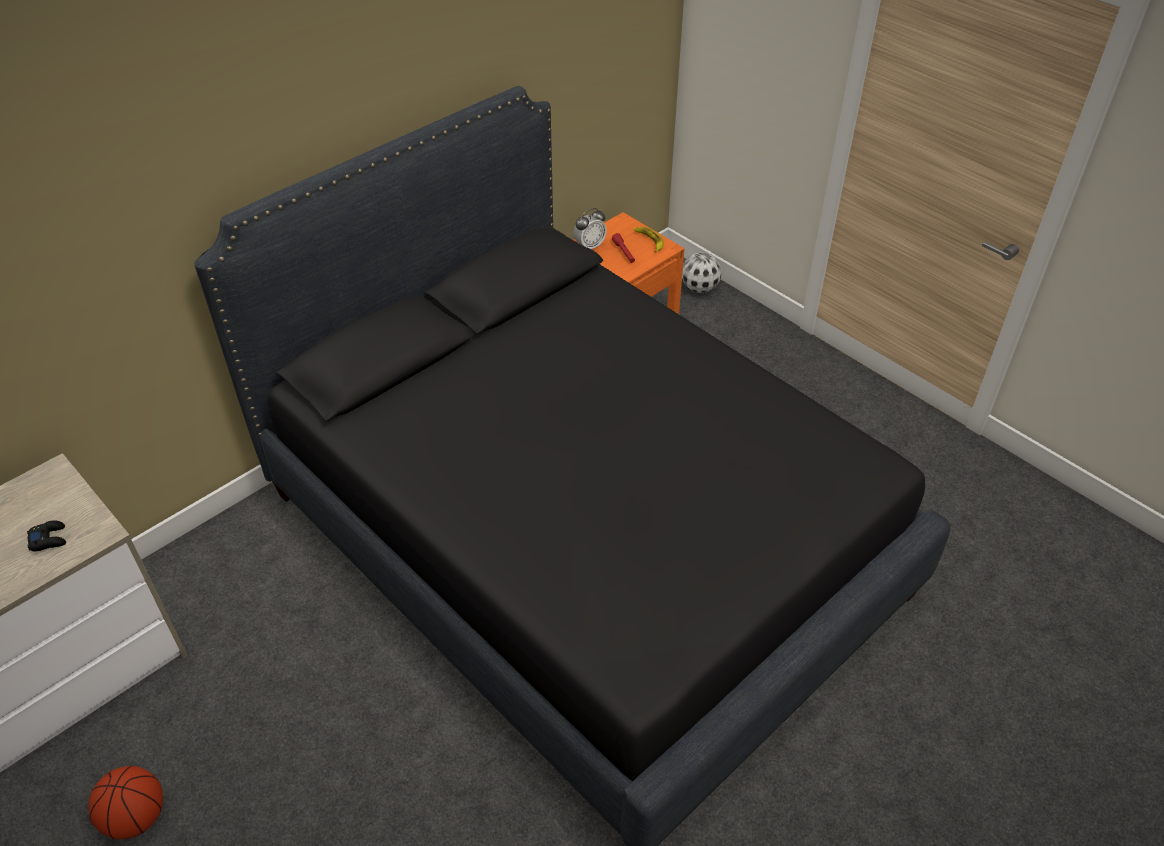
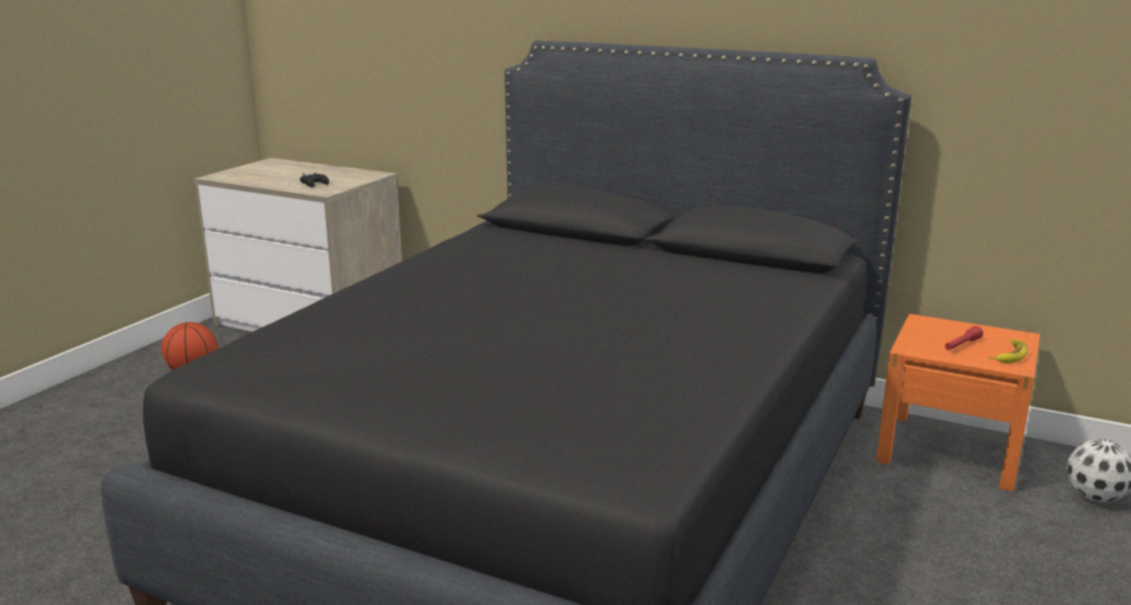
camera: 70 degrees right, 25 degrees down
(589, 246) = (942, 327): alarm clock -> none

